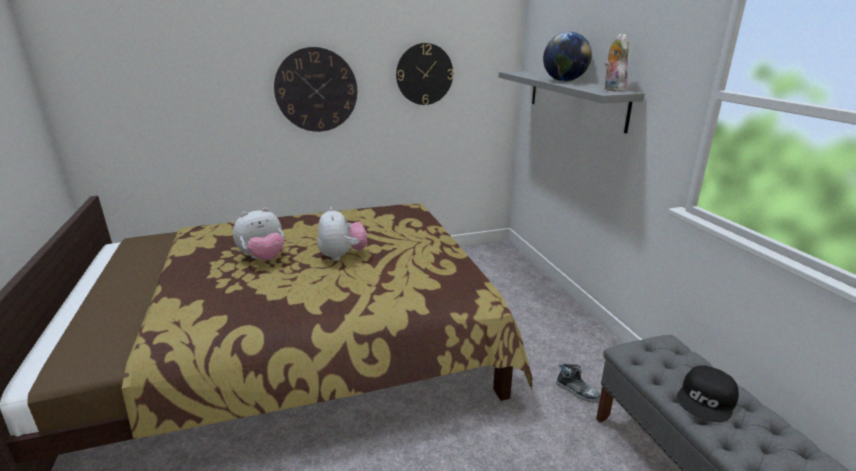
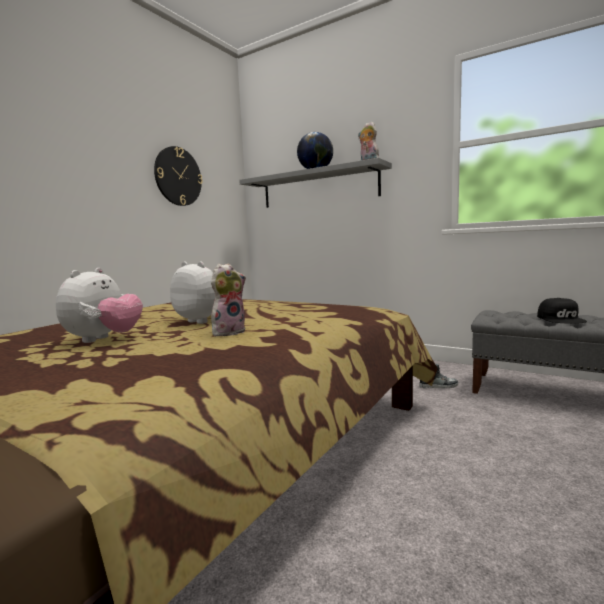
camera: 40 degrees left, 15 degrees down
(316, 90) = (73, 175): wall clock -> none
(325, 282) = (229, 332): none -> plush toy

